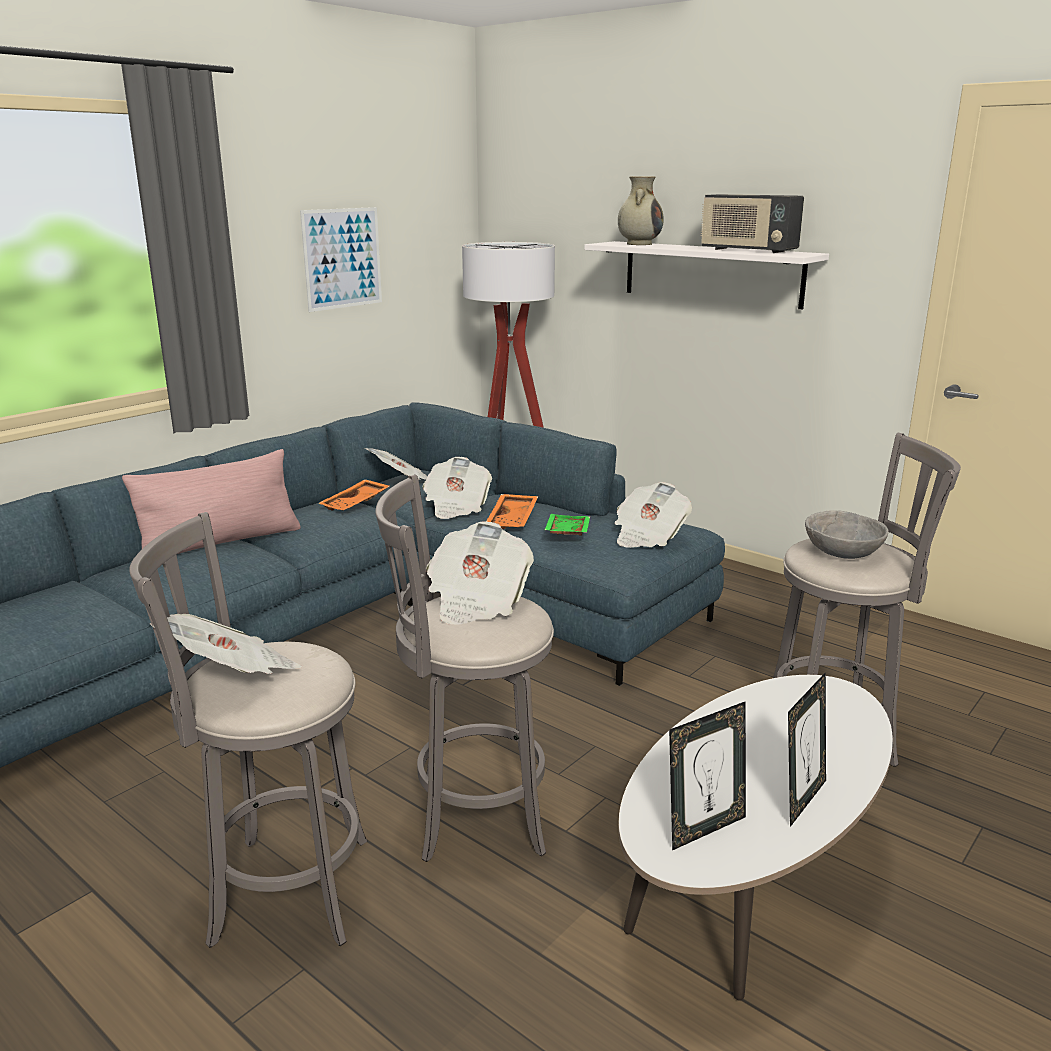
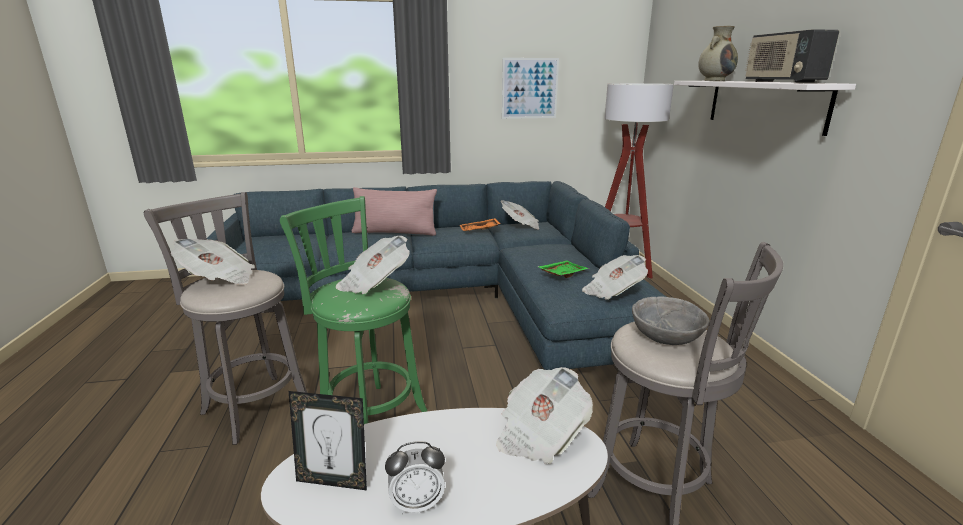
camera: 40 degrees right, 0 degrees up
(456, 506) = (529, 244): newspaper -> newspaper (539, 434)
(472, 814) = (369, 416): grey stool -> green stool
(513, 519) = (545, 258): orange tray -> none
(801, 800) = (417, 503): picture frame -> alarm clock

